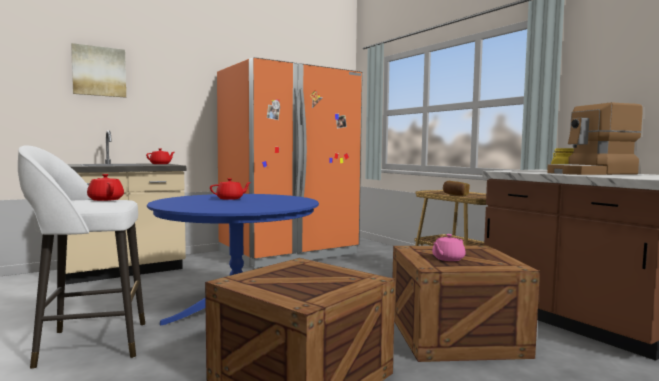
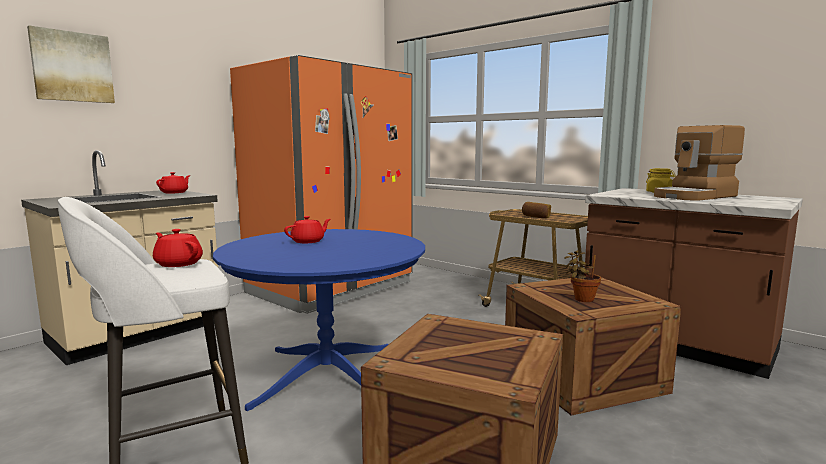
camera: 15 degrees left, 5 degrees up
(447, 259) = (581, 299): pink teapot -> potted plant

